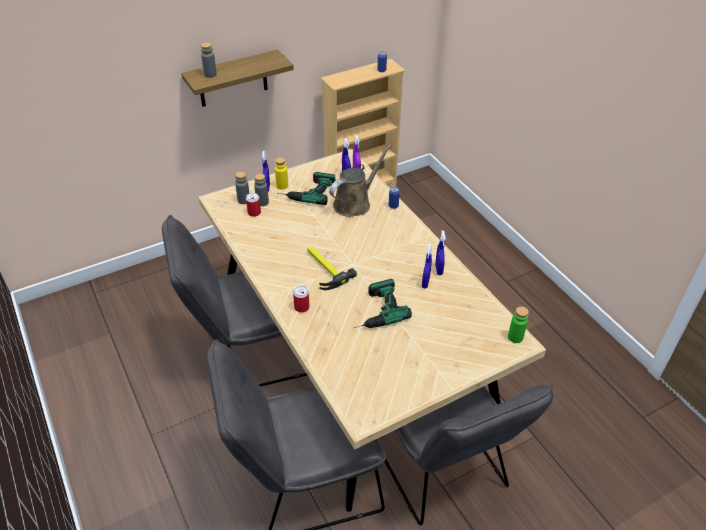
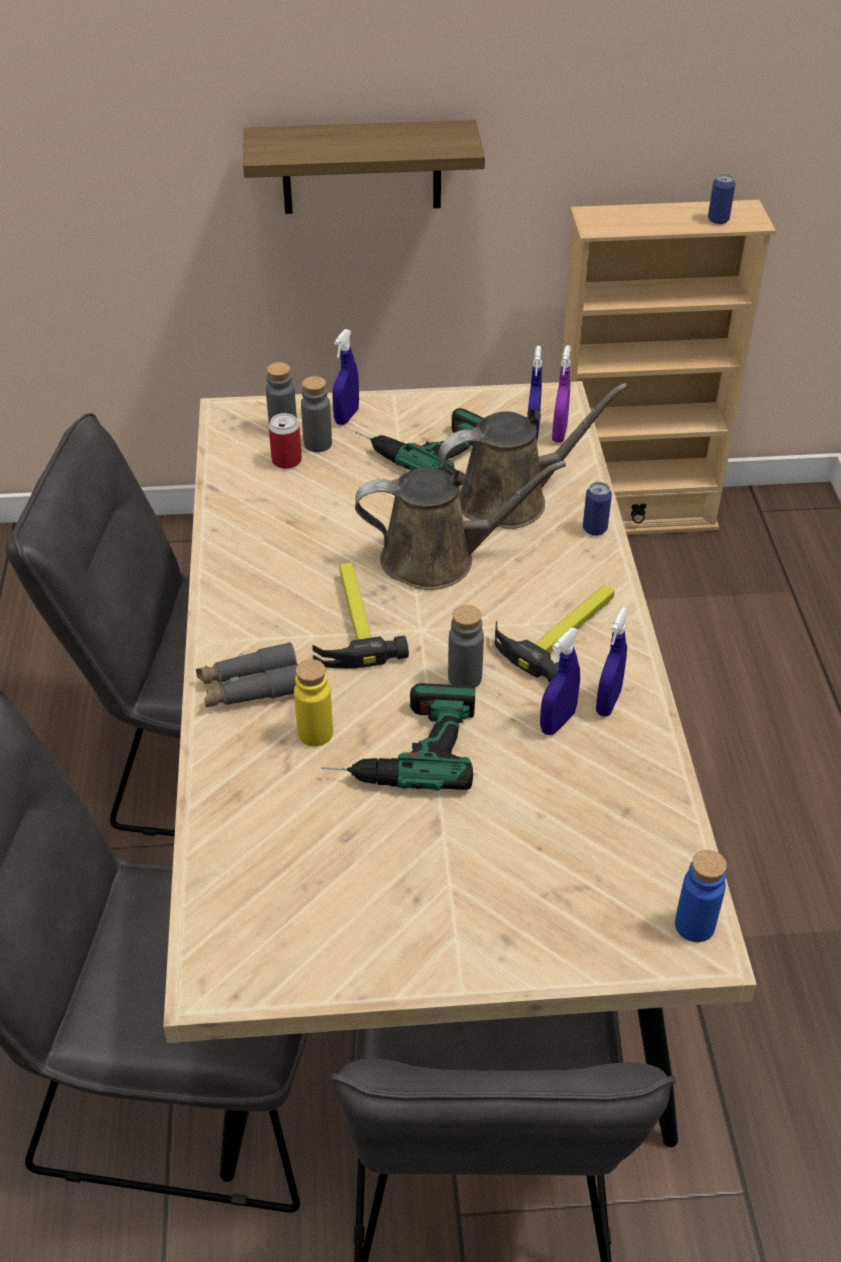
camera: 25 degrees right, 0 degrees up
(210, 74) = (297, 142): grey bottle -> grey bottle (464, 678)
(282, 186) = (380, 421): yellow bottle -> yellow bottle (315, 733)
(301, 307) = (250, 687): can -> grey binoculars
(341, 235) = (438, 559): none -> brown watering can
(405, 248) = (561, 631): none -> hammer
(515, 337) = (694, 925): green bottle -> blue bottle

